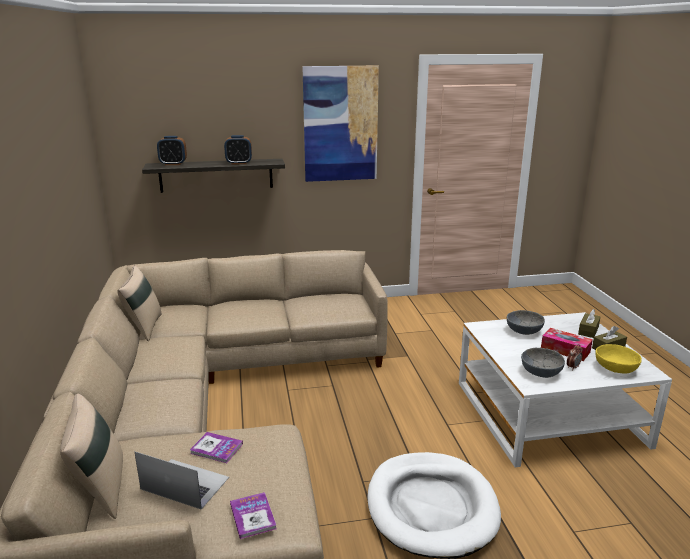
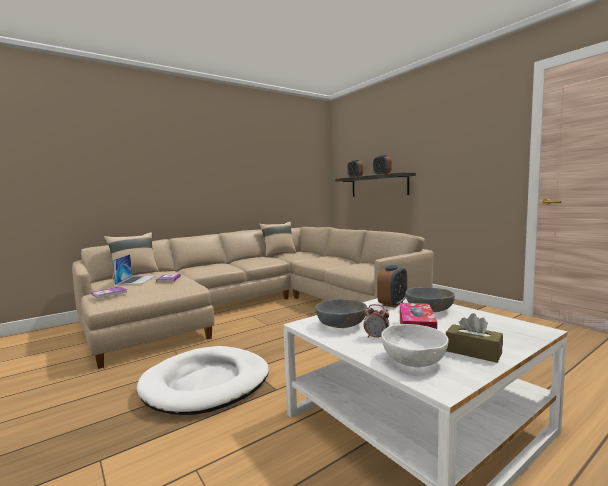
camera: 65 degrees right, 15 degrees down
(340, 124) = (458, 141): picture -> none
(498, 337) = (392, 303): none -> alarm clock
(588, 330) = (504, 337): brown tissue box -> none
(615, 368) = (414, 360): yellow bowl -> white bowl

